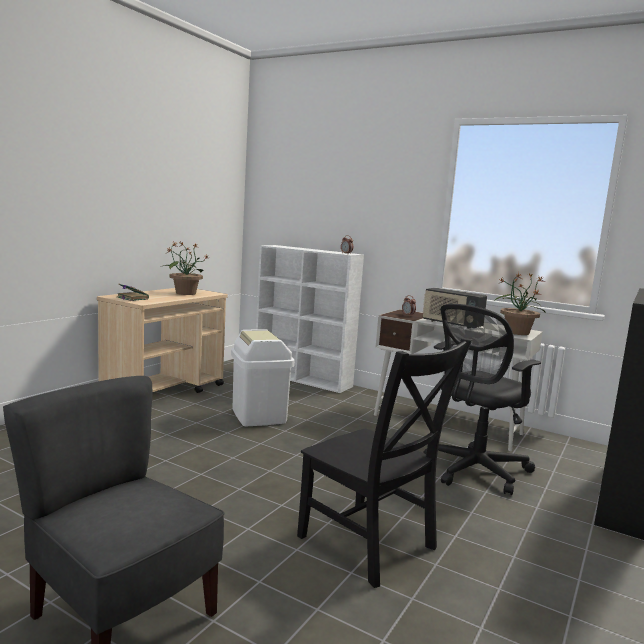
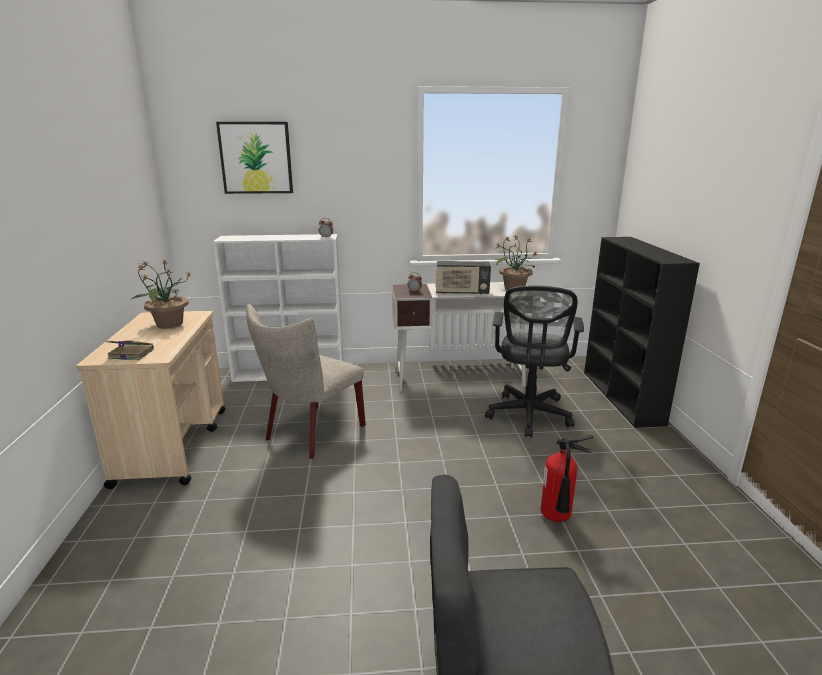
camera: 35 degrees left, 10 degrees up
(258, 416) = (310, 434): white trash can -> beige chair
(312, 182) = (256, 158): none -> picture
(370, 545) = (557, 519): black chair -> fire extinguisher

